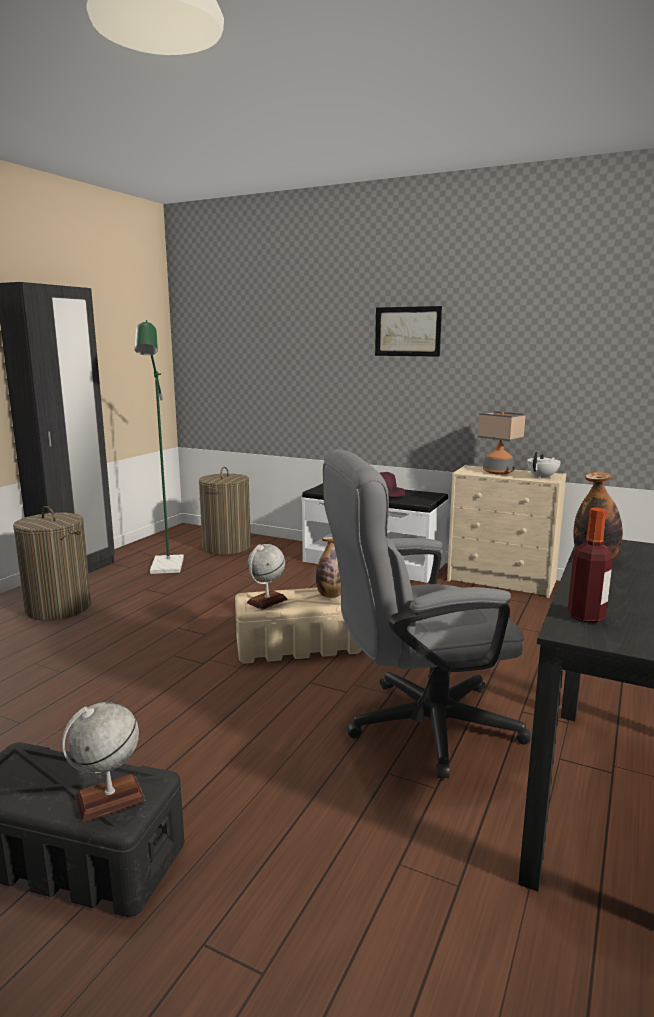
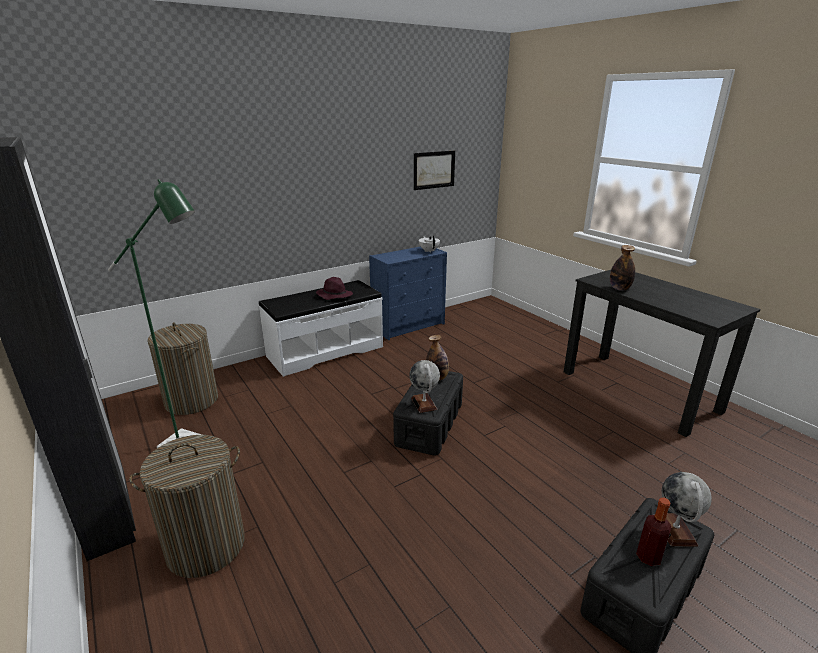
camera: 60 degrees left, 10 degrees up
(299, 645) = (430, 423): beige storage box -> black storage box
(407, 331) = (314, 156): picture -> picture (434, 170)
(417, 726) = (556, 416): grey office chair -> none
(498, 472) = (401, 255): table lamp -> none
(502, 581) = (409, 326): beige dresser -> blue dresser
(586, 616) = (695, 313): bottle -> bottle (648, 557)

